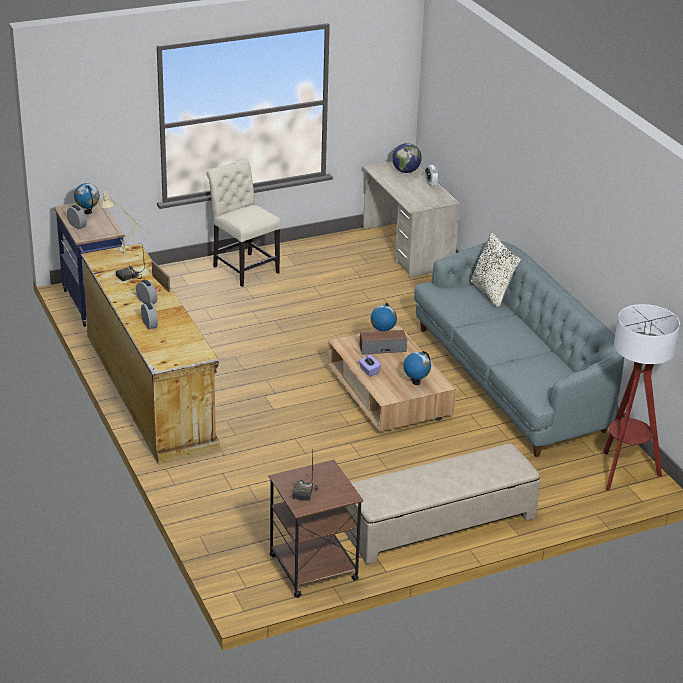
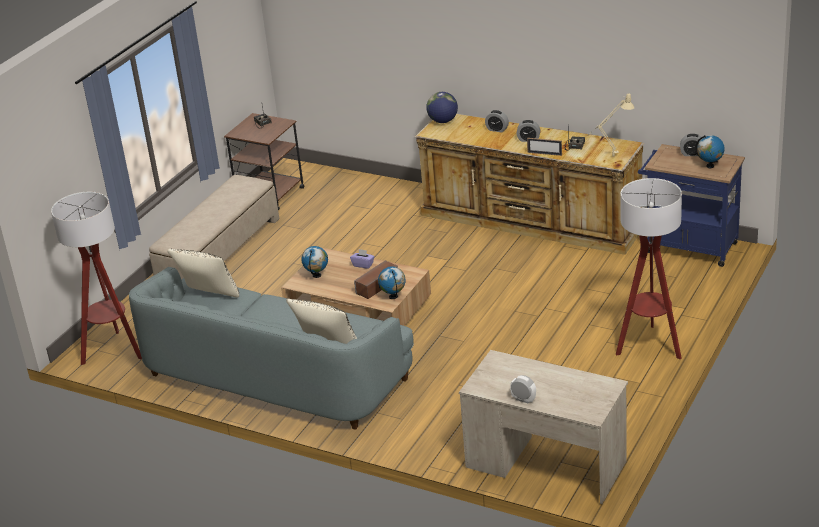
camera: 145 degrees right, 0 degrees up
(243, 268) = (649, 346): beige chair -> floor lamp
(406, 171) = (574, 401): globe -> globe (443, 121)
(537, 376) = (209, 297): none -> beige pillow

